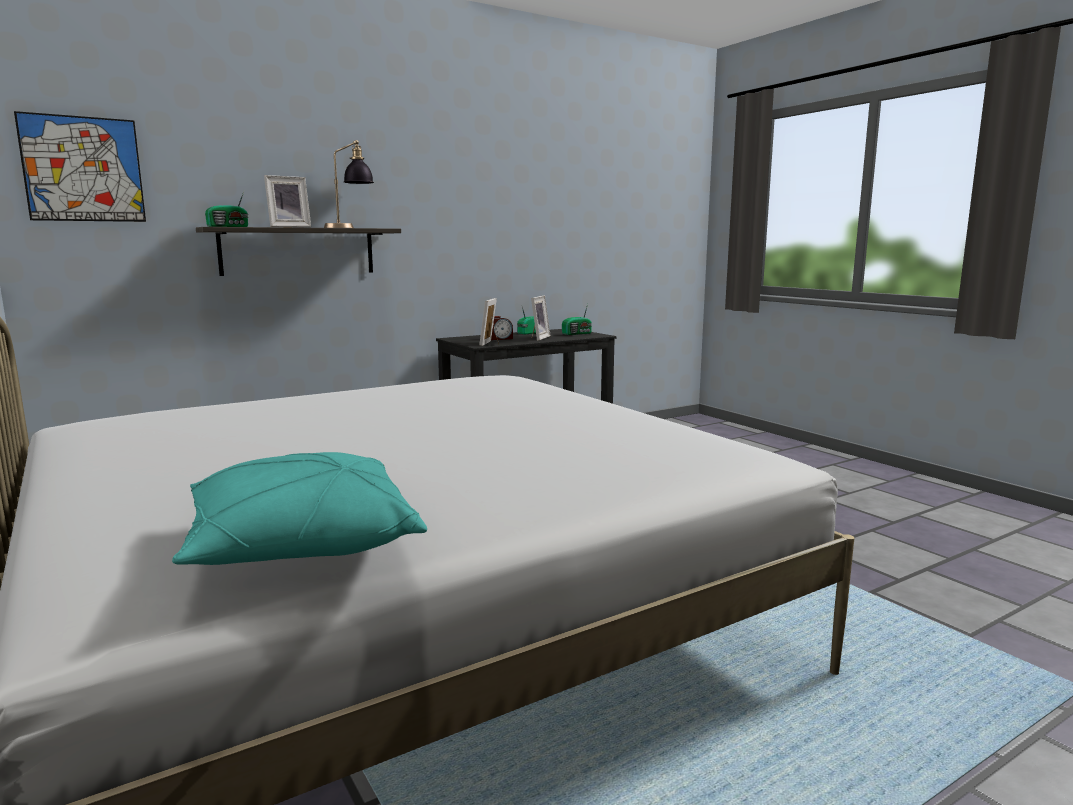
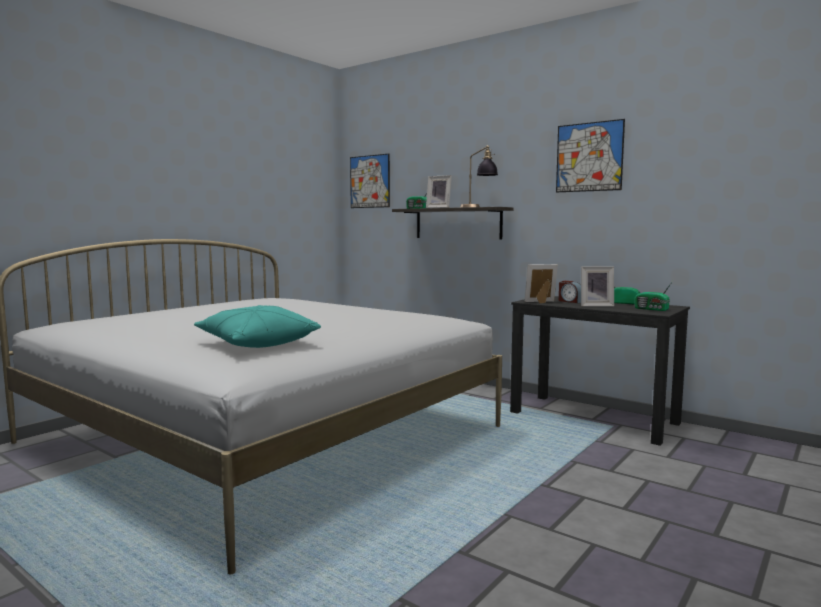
camera: 70 degrees right, 5 degrees down
(301, 544) = (91, 328): turquoise pillow -> turquoise pillow (257, 343)
(473, 173) = (589, 157): none -> picture

